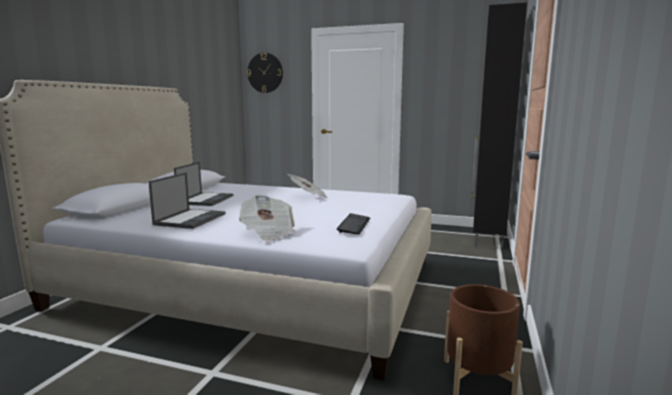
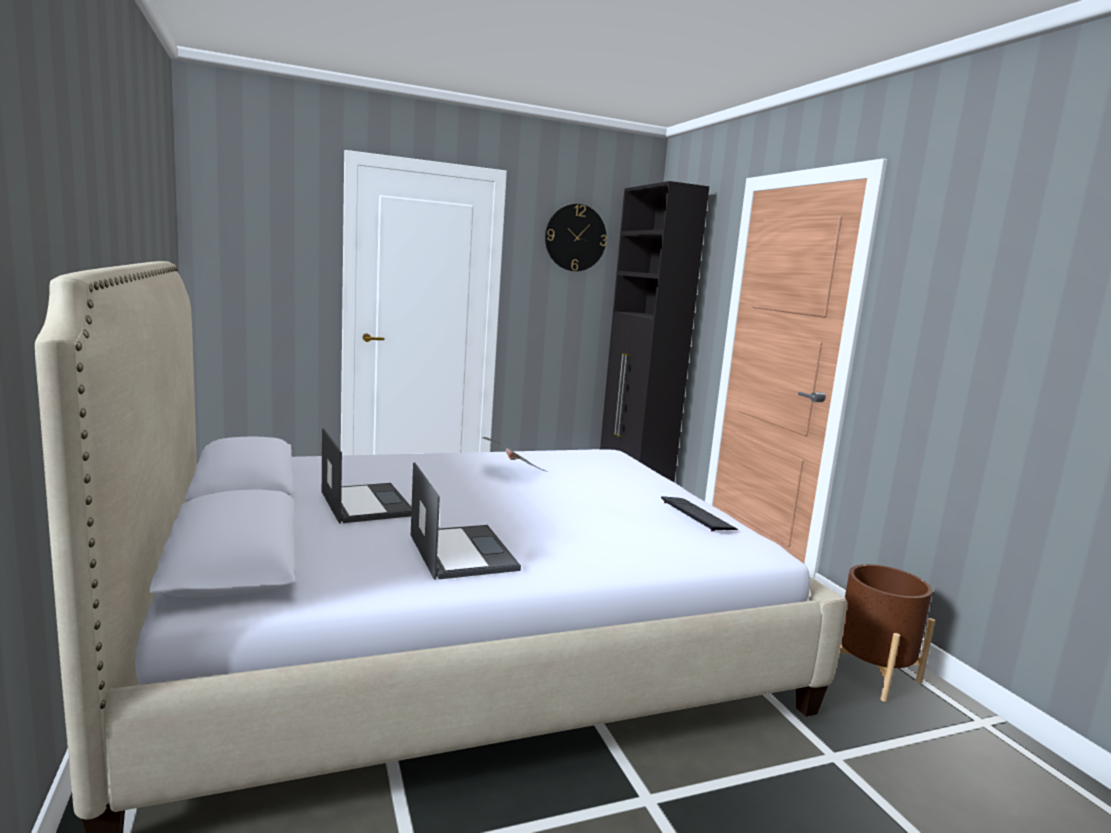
camera: 40 degrees left, 0 degrees up
(265, 73) = (239, 219): wall clock -> wall clock (575, 237)
(268, 232) = (636, 551): newspaper -> none

